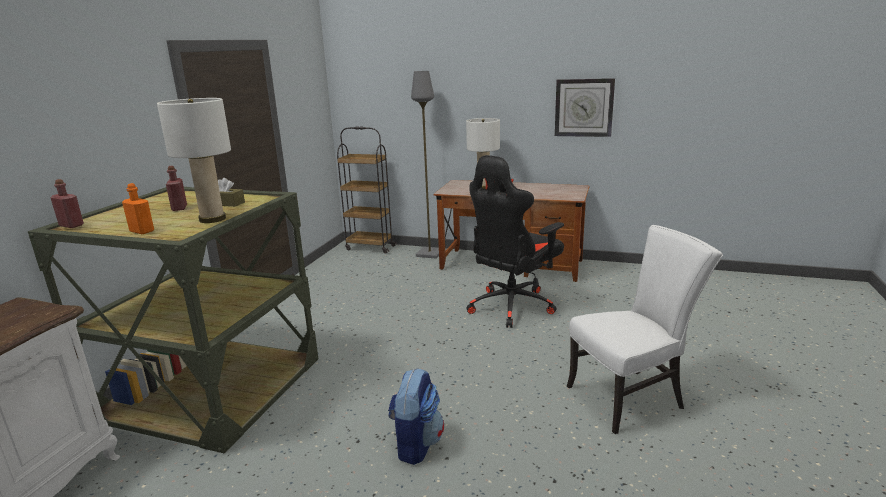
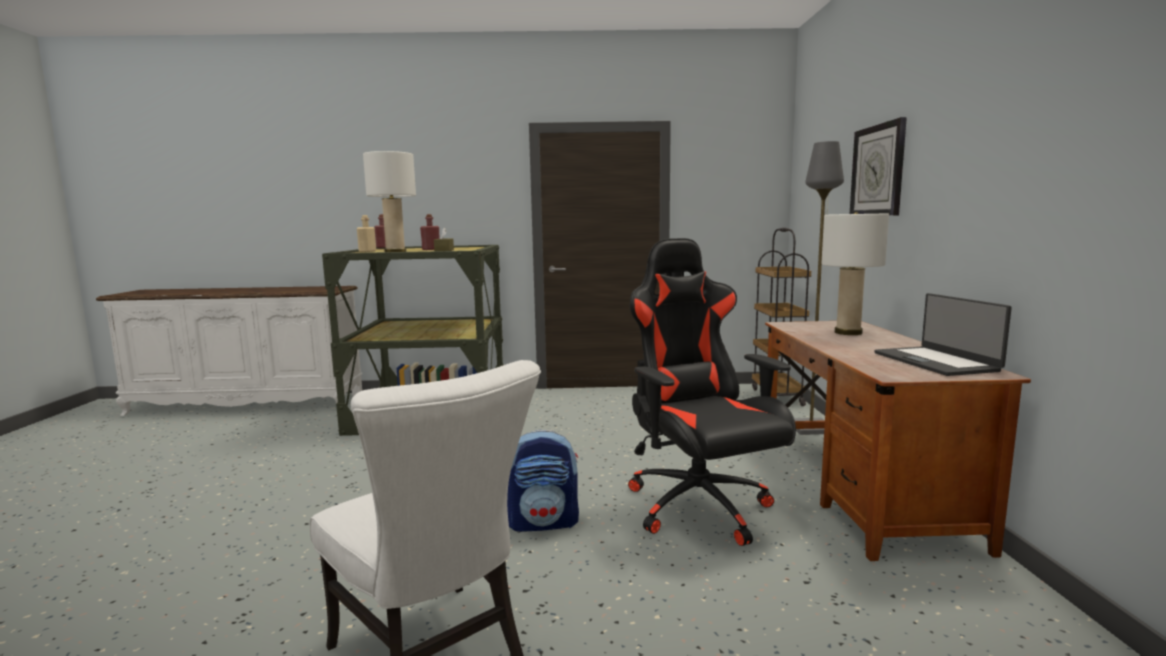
camera: 70 degrees right, 10 degrees down
(142, 231) = (367, 251): orange bottle -> beige bottle
(416, 444) = (334, 503): backpack -> backpack (543, 522)
(515, 304) = (704, 512): black office chair -> black office chair turned 45 degrees clockwise
(556, 188) = (936, 362): none -> laptop
(584, 107) = (1044, 189): wall clock -> wall clock (878, 171)

